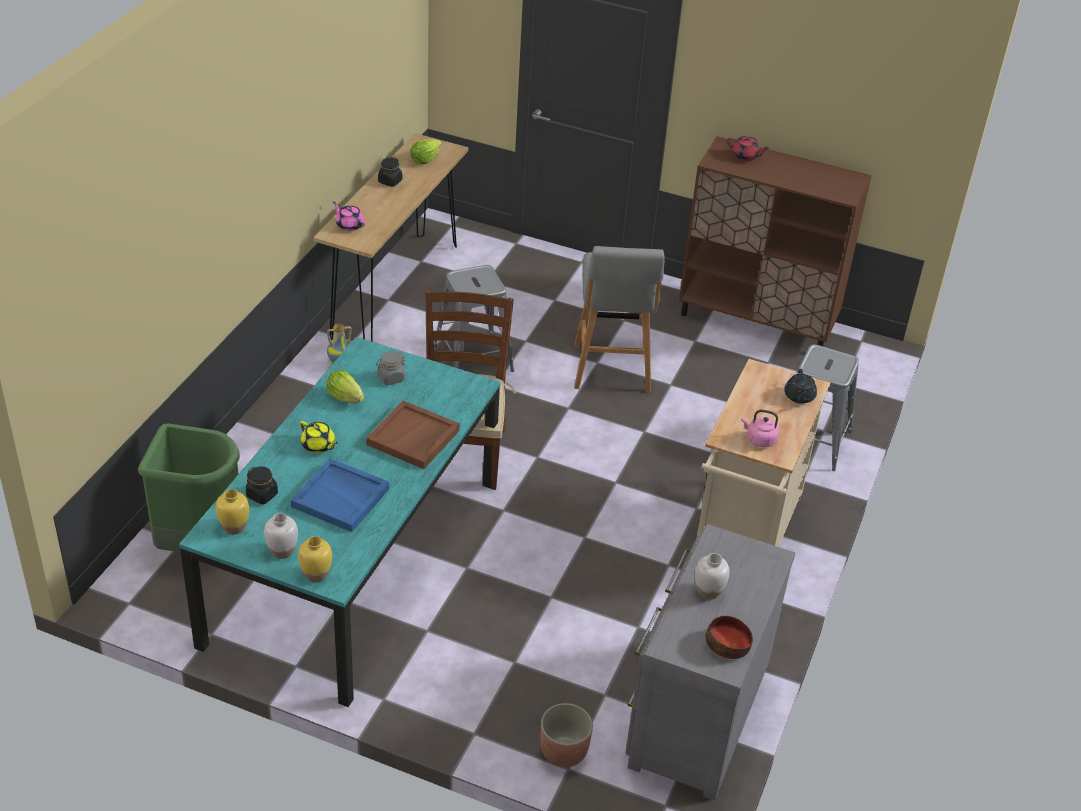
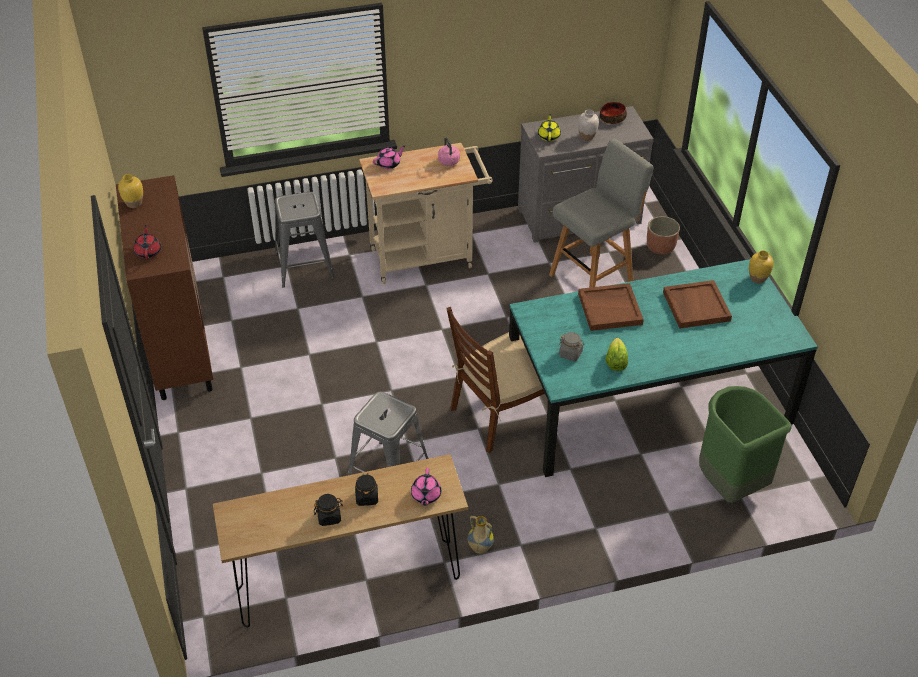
camera: 125 degrees left, 5 degrees up
(234, 527) = (775, 332): yellow vase -> yellow vase (134, 203)
(262, 495) = (739, 339): black jar -> black jar (367, 497)
(282, 551) = (762, 302): white vase -> none
(318, 446) = (671, 344): yellow teapot -> yellow teapot (549, 136)
(341, 497) = (695, 306): blue tray -> brown tray
(425, 160) = (266, 518): lettuce -> none
(611, 370) = (324, 391): grey stool -> grey stool (593, 278)
(799, 397) = (389, 164): black teapot -> pink teapot

